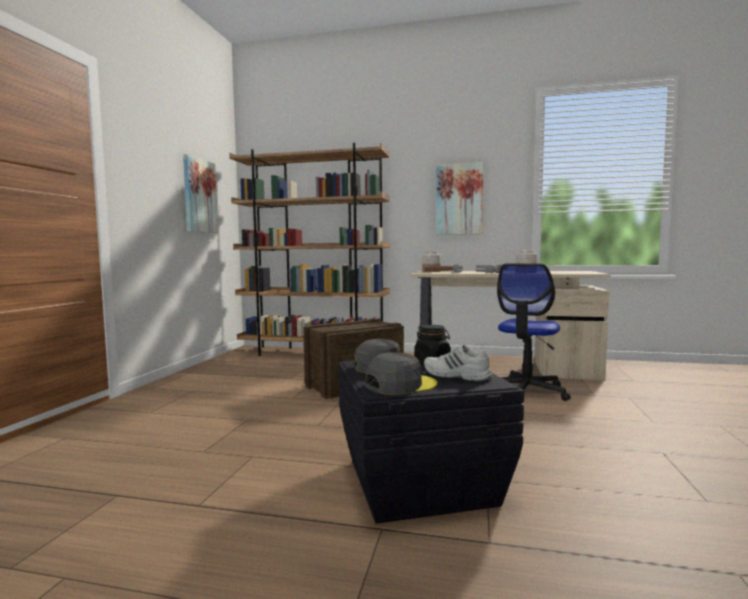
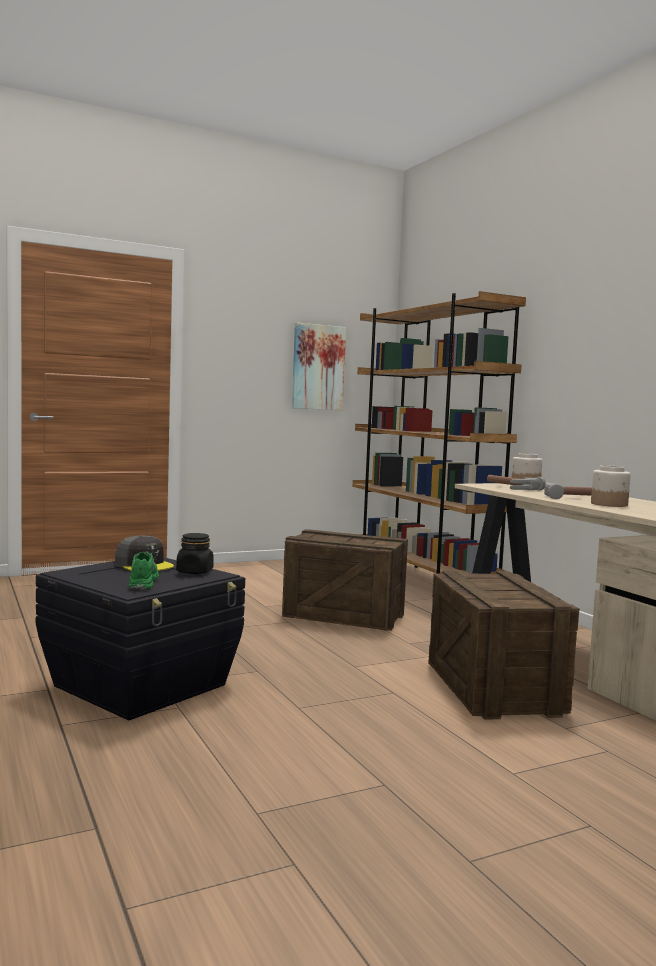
camera: 50 degrees right, 0 degrees up
(400, 385) = (90, 574): grey cap -> none
(456, 376) = (142, 582): white shoe -> green shoe
(459, 199) = (611, 370): picture -> none
(526, 391) = (493, 688): office chair -> crate

